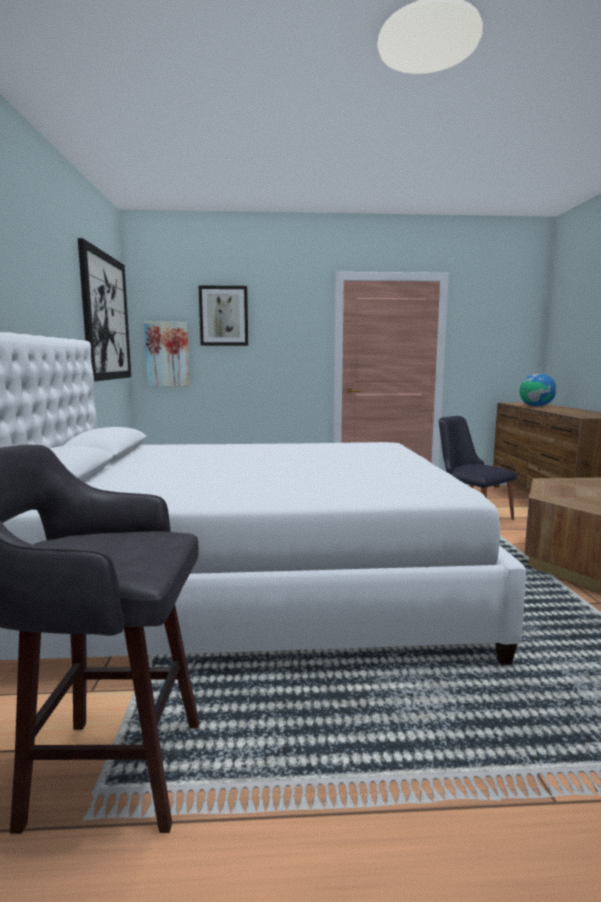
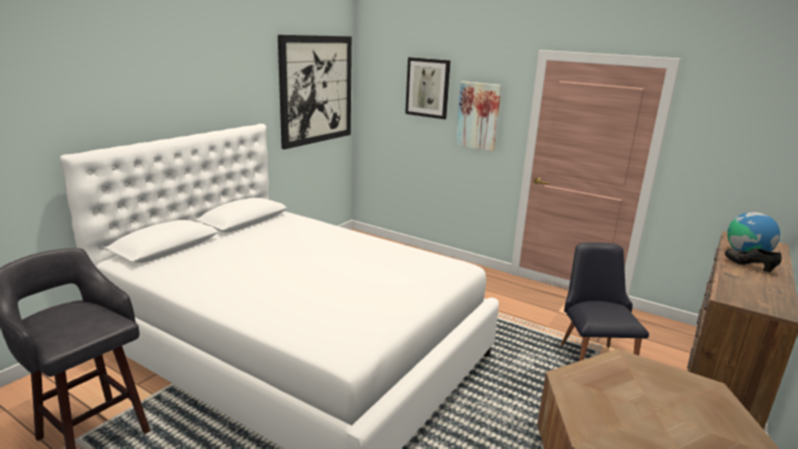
camera: 35 degrees right, 10 degrees up
(167, 354) = (380, 118): picture -> picture (478, 116)
(552, 408) = (749, 266): none -> black shoe

